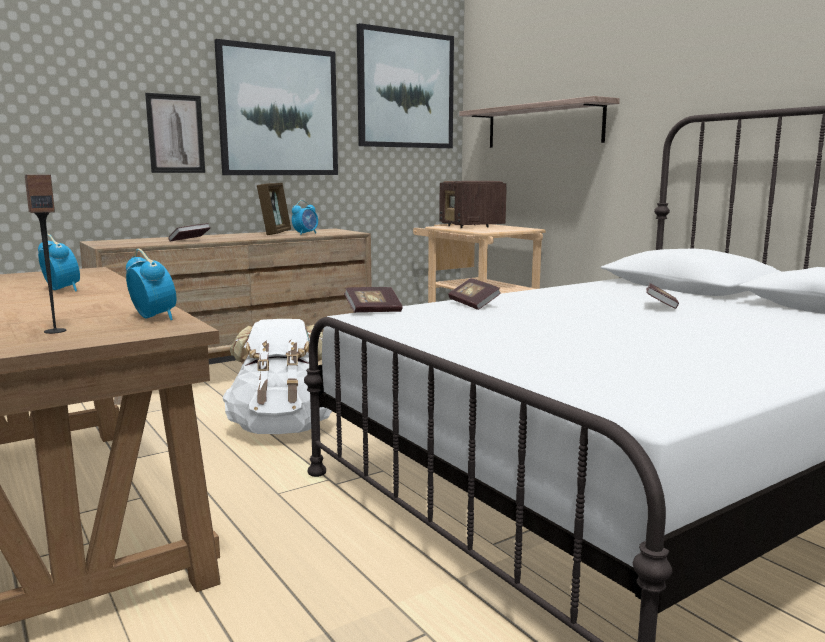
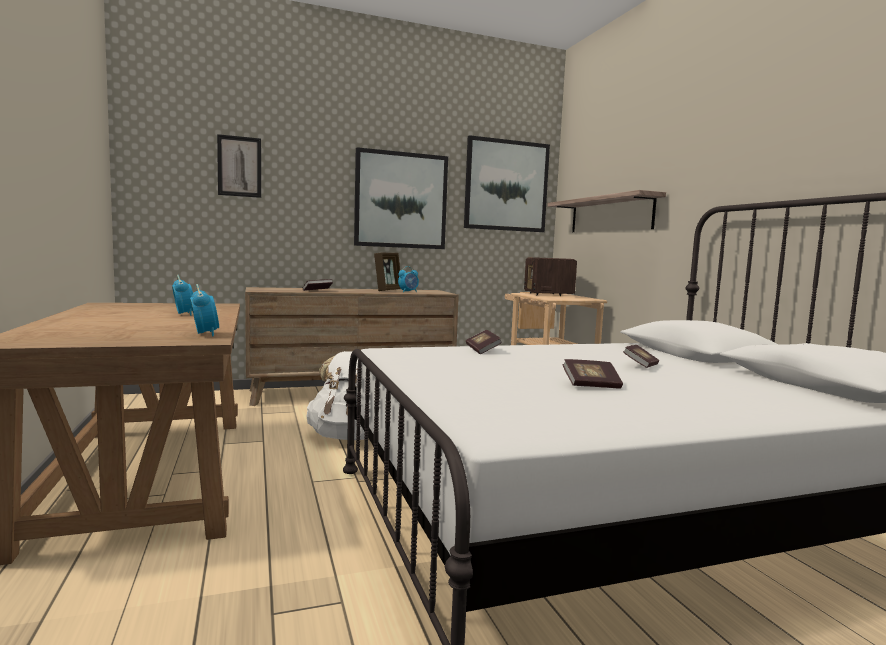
camera: 15 degrees right, 5 degrees down
(55, 331) = (131, 336): speaker -> none
(175, 134) = (321, 214): picture -> picture (239, 166)
(373, 311) = (397, 348): book -> book (591, 385)

